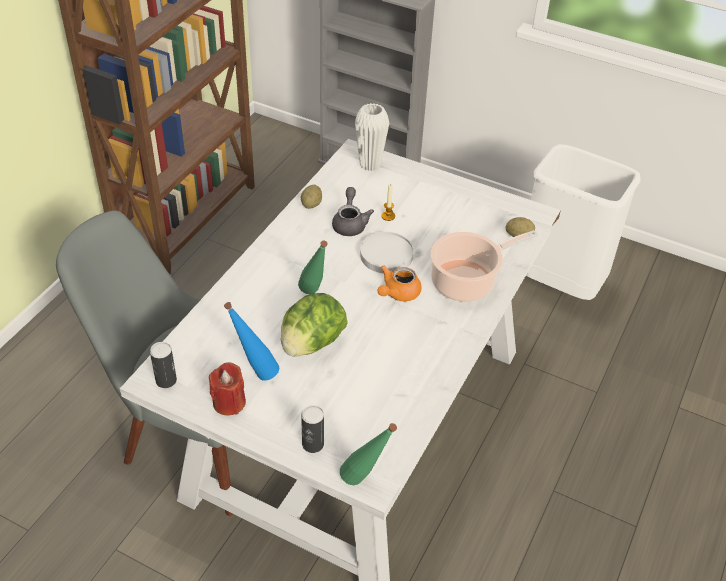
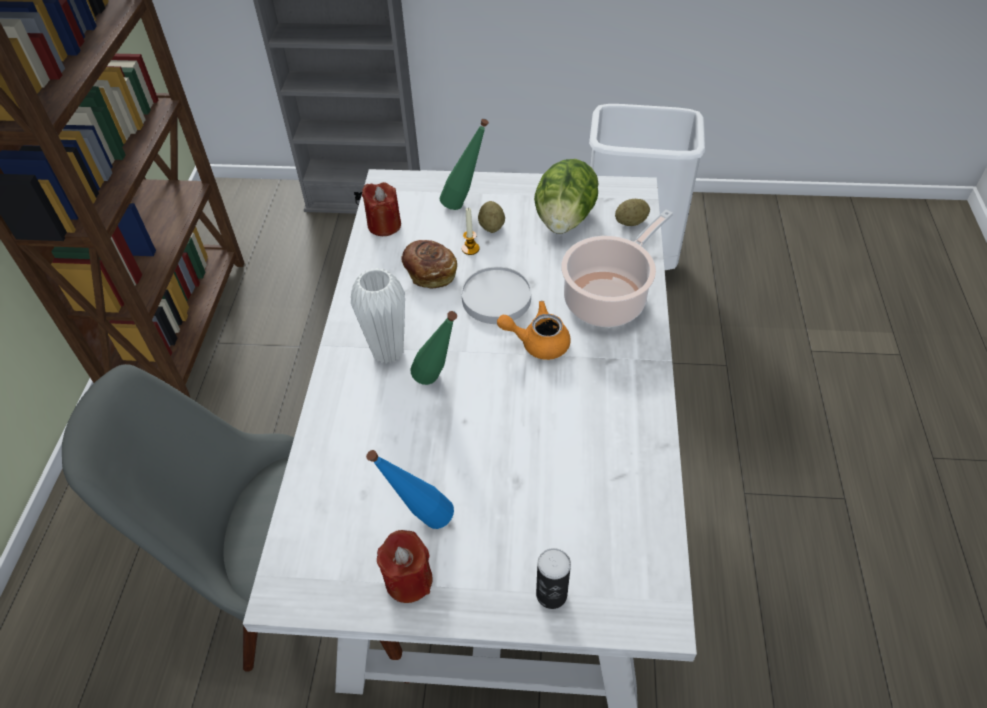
camera: 20 degrees left, 5 degrees up
(166, 380) = (304, 583): can -> none
(311, 204) = (369, 265): potato -> potato (491, 227)
(312, 343) = (471, 450): lettuce -> lettuce (564, 220)
(337, 181) = (384, 225): none -> red candle
(350, 223) = (430, 273): grey teapot -> bread
(365, 481) = (647, 618): green bottle -> green bottle (465, 204)
(370, 165) = (413, 192): white vase -> white vase (388, 352)
(397, 293) = (538, 342): orange teapot -> orange teapot turned 75 degrees clockwise

